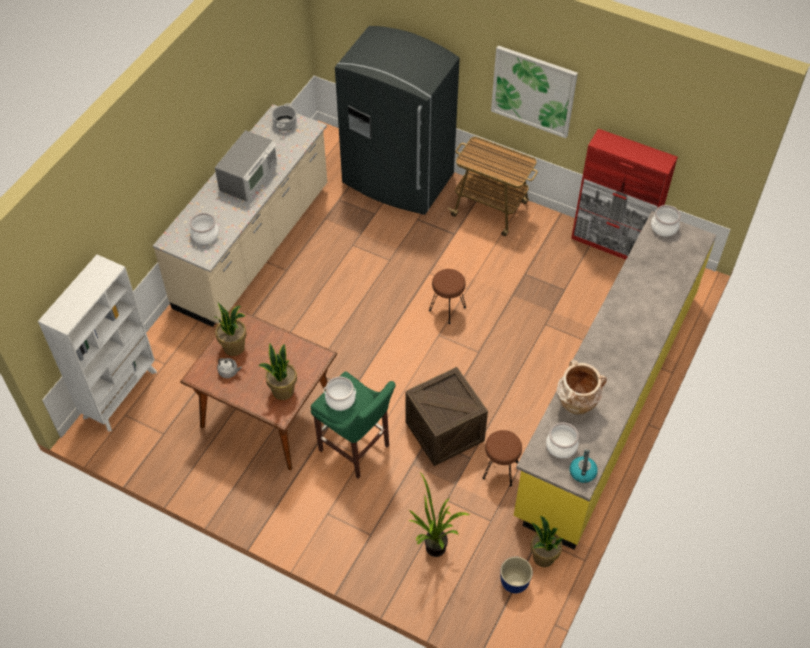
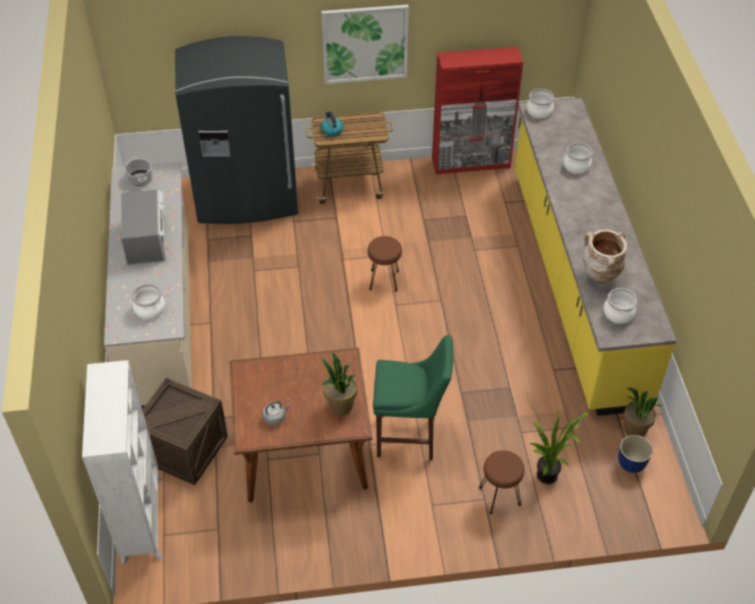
camera: 35 degrees left, 5 degrees down
(234, 347) = (260, 394): potted plant -> none
(340, 399) = (396, 384): cooking pot -> cooking pot (576, 165)
(444, 431) = (470, 378): crate -> crate (184, 449)
(500, 470) = (542, 383): brown stool -> brown stool (499, 497)
(582, 472) = (652, 323): kettle -> kettle (331, 130)

